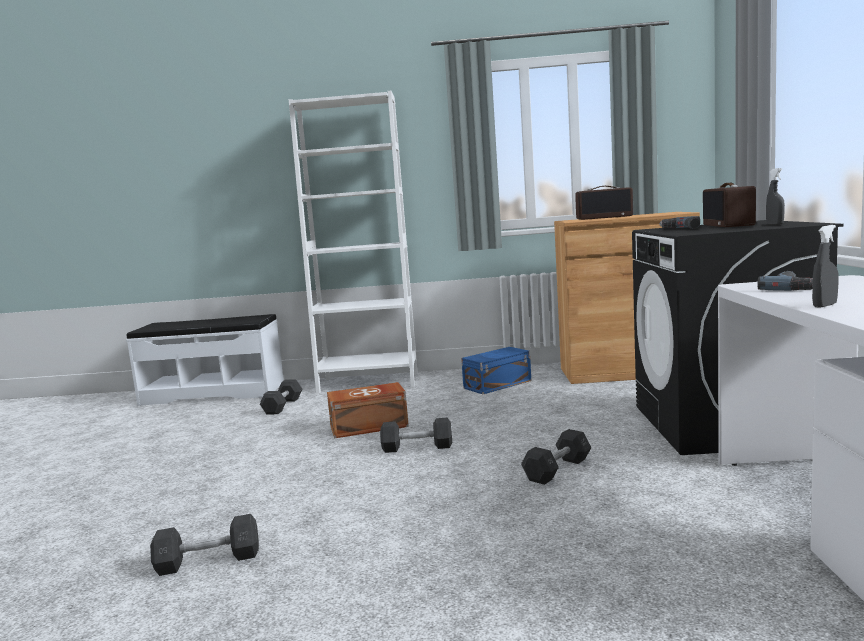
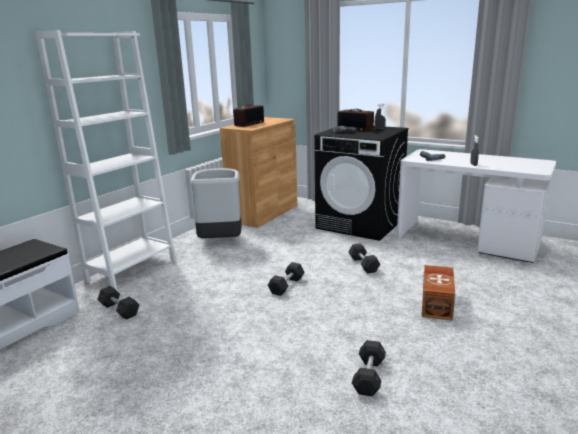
camera: 60 degrees left, 10 degrees up
(370, 427) = (228, 290): brown storage box -> brown storage box (437, 303)
(496, 384) = (221, 241): blue storage box -> grey trash can

